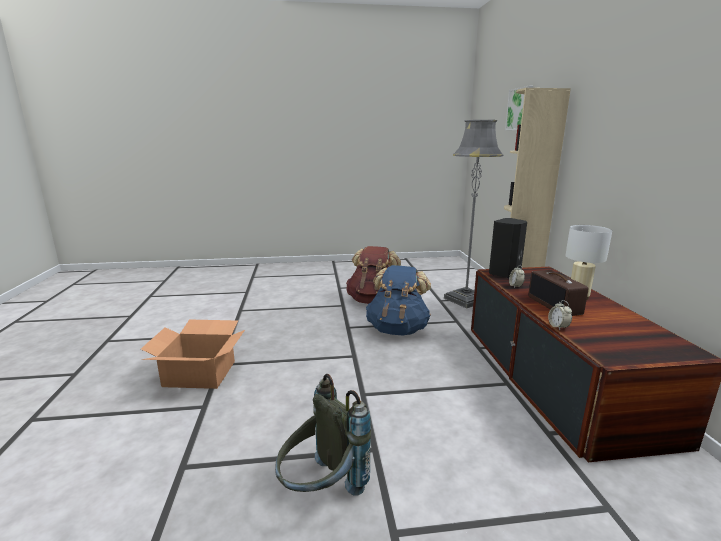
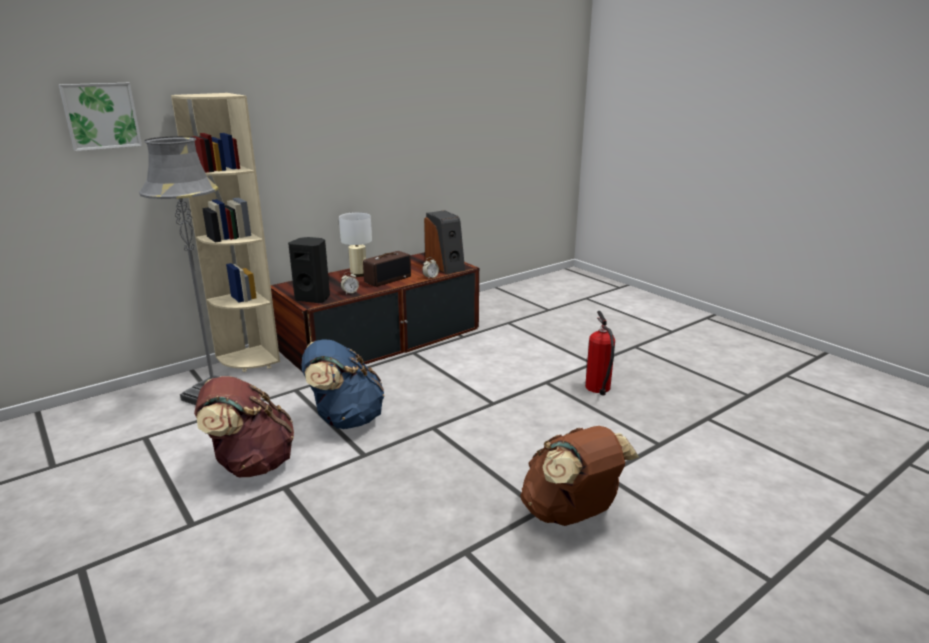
camera: 120 degrees left, 5 degrees up
(200, 373) = (571, 514): cardboard box -> brown backpack
(322, 491) = (599, 388): grey backpack -> fire extinguisher
(614, 346) = (445, 266): none -> speaker

